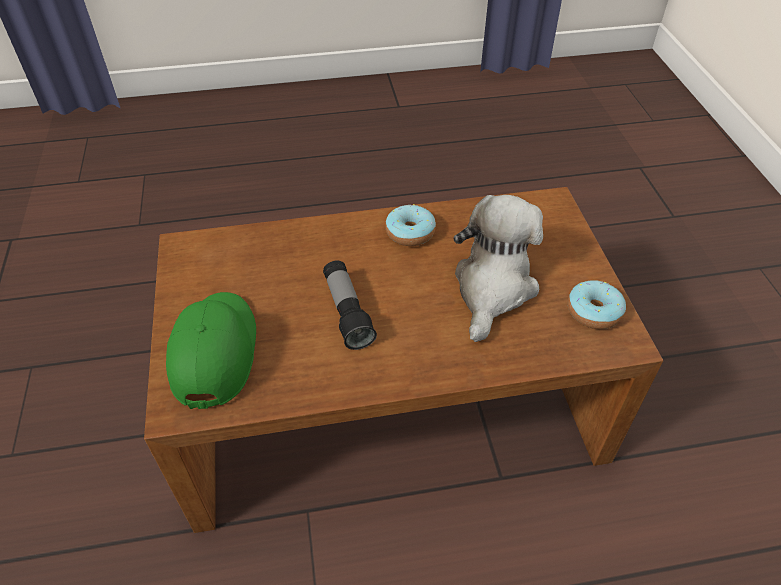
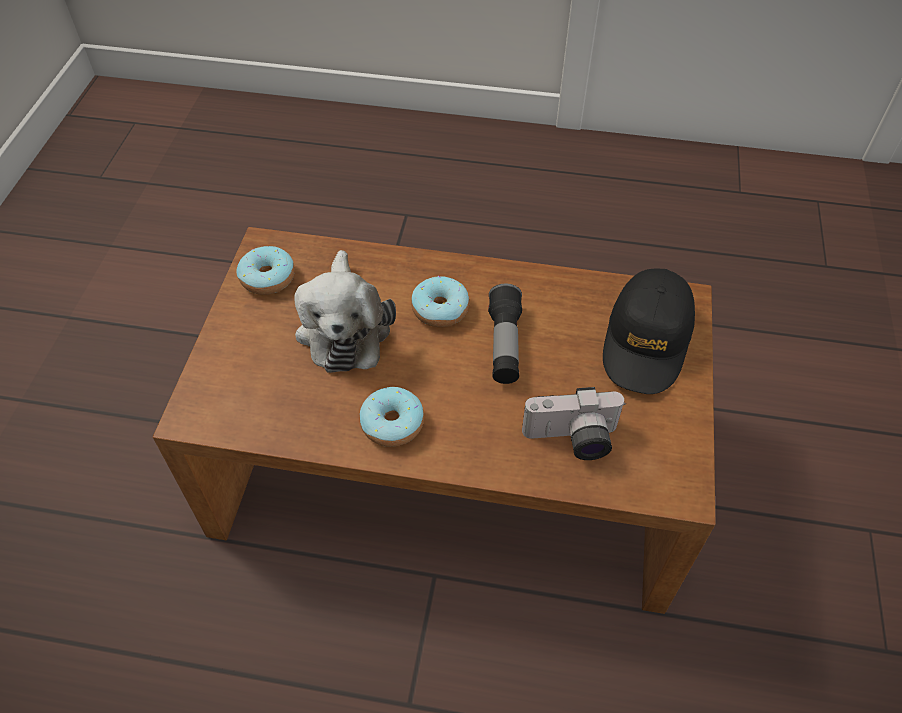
camera: 160 degrees left, 5 degrees up
(215, 352) = (647, 340): green cap -> black cap
(270, 256) = (572, 440): none -> camera
(419, 327) = (440, 309): none -> donut
(493, 288) = (344, 327): plush toy -> plush toy turned 45 degrees counterclockwise

